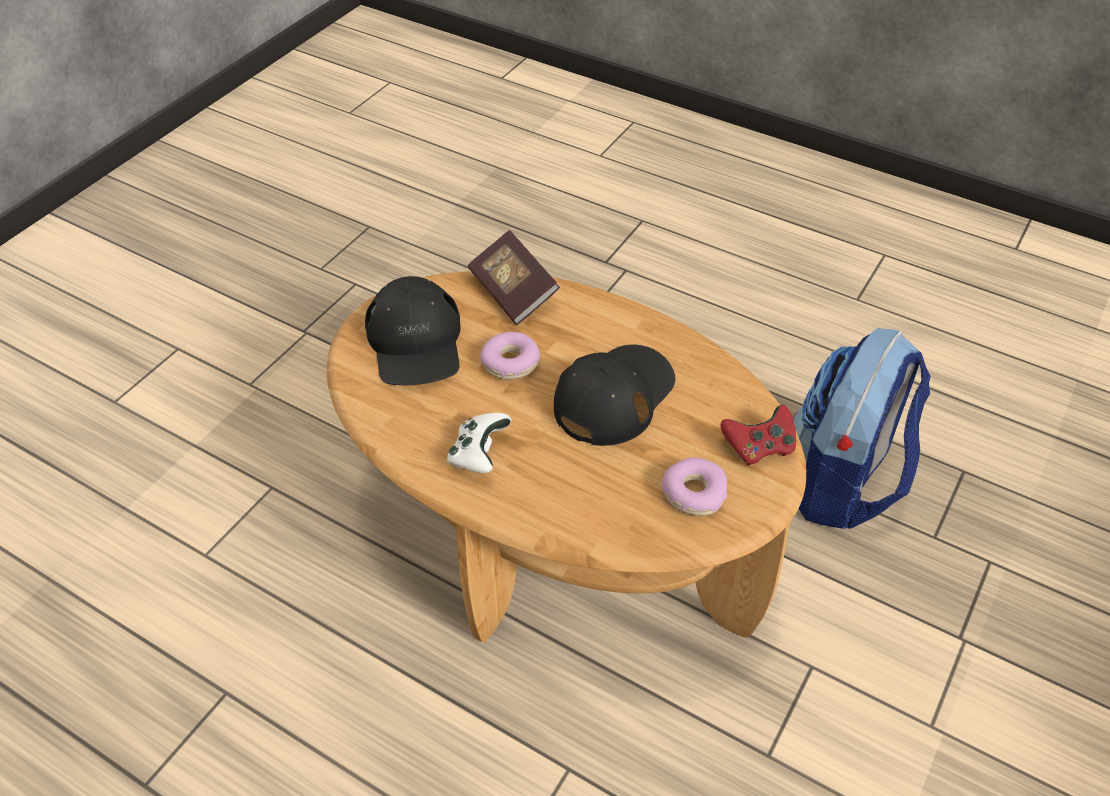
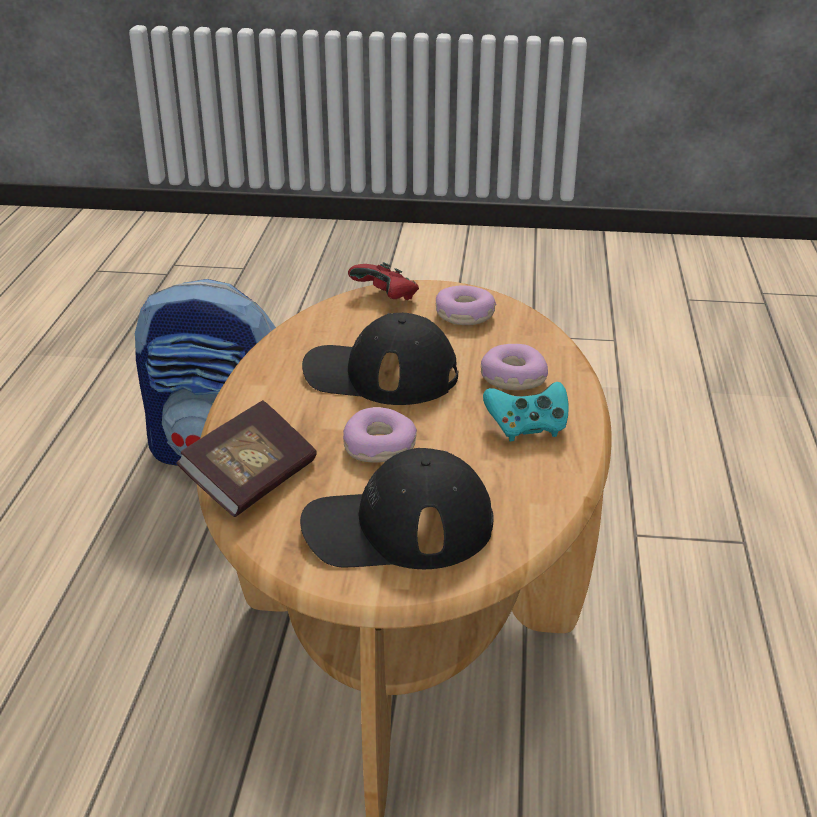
camera: 115 degrees left, 15 degrees down
(415, 342) = (397, 527): black cap -> black cap turned 150 degrees counterclockwise
(478, 454) = (527, 428): white game controller -> turquoise game controller
(558, 478) = (512, 378): none -> donut

